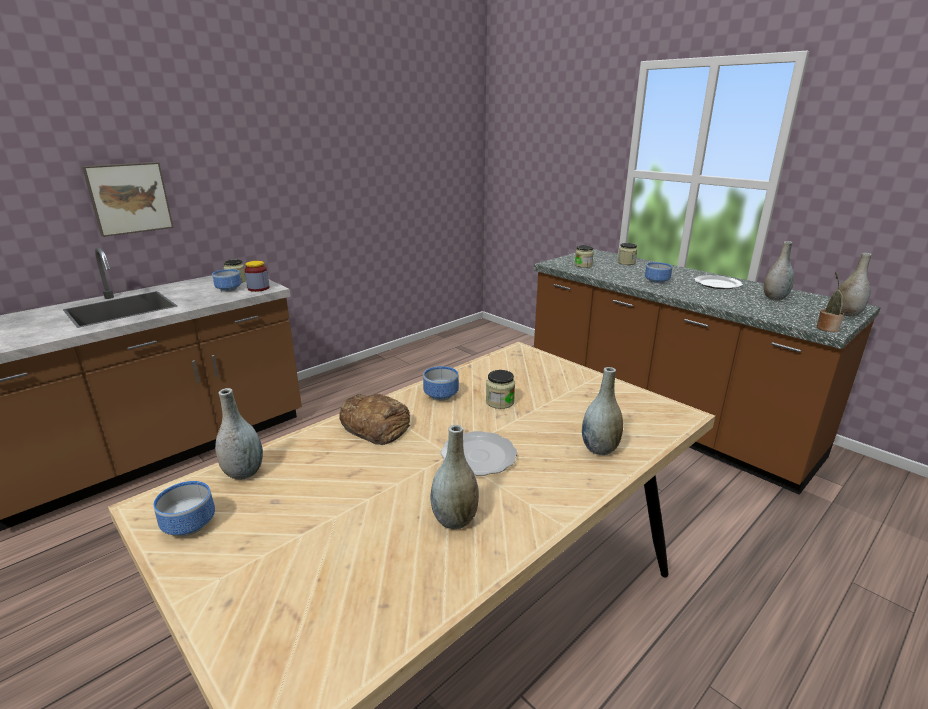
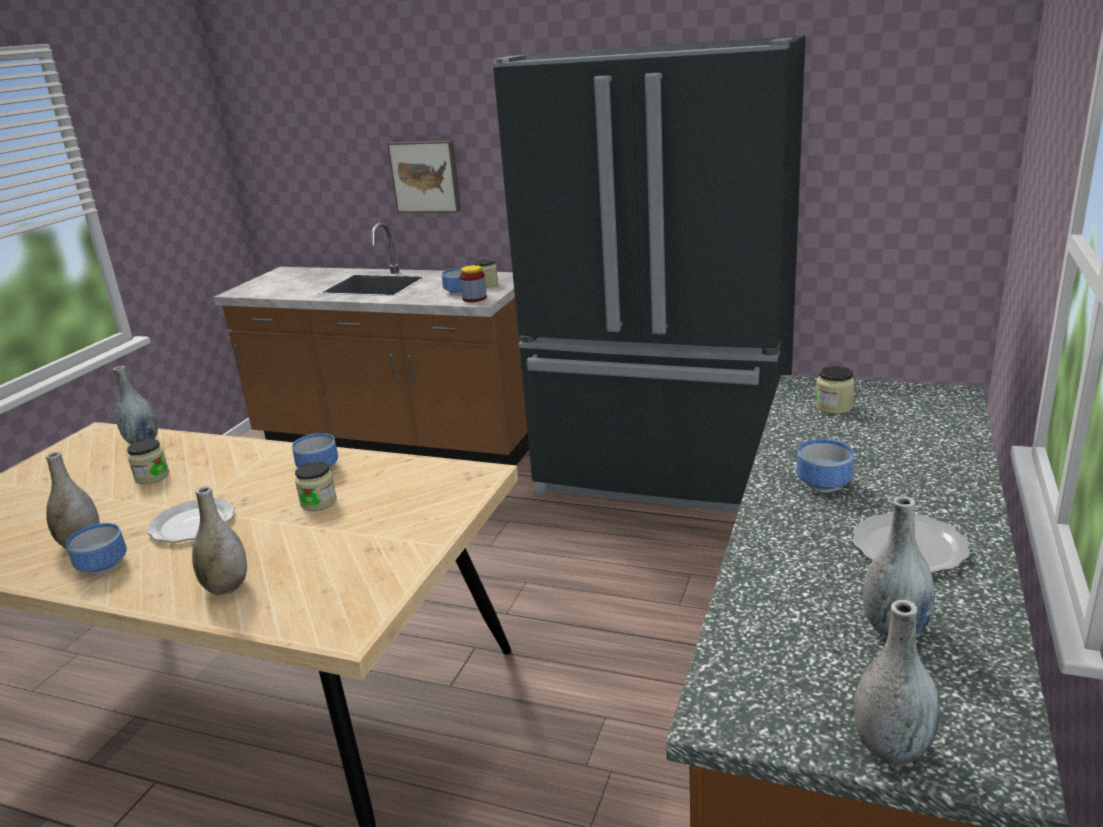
camera: 65 degrees right, 0 degrees up
(191, 525) = (72, 453): bowl -> bowl (102, 567)
(375, 425) = (238, 460): bread -> none
(386, 377) = (663, 475): none -> black fridge
(626, 263) = (923, 435): jar -> jar (152, 476)
(826, 328) = (729, 713): potted plant -> none

